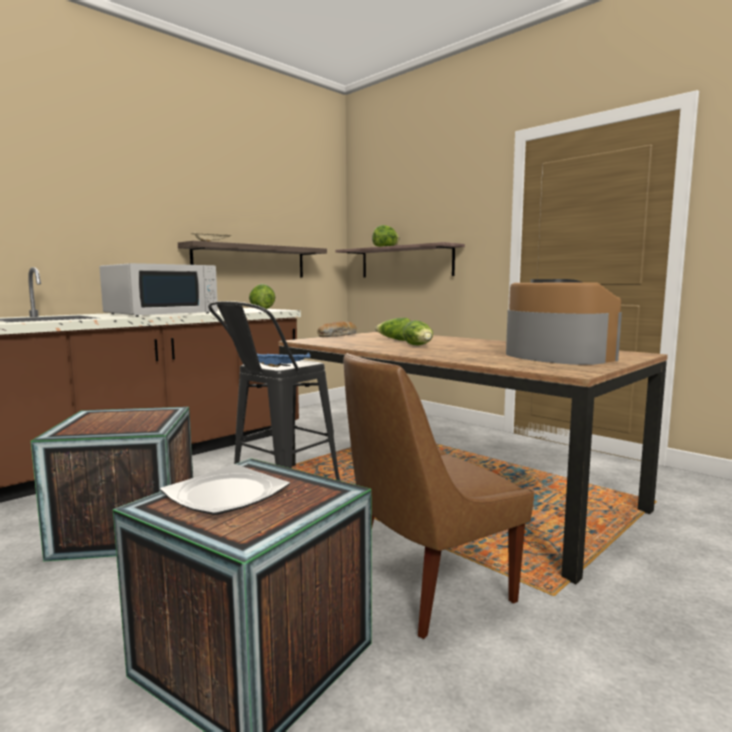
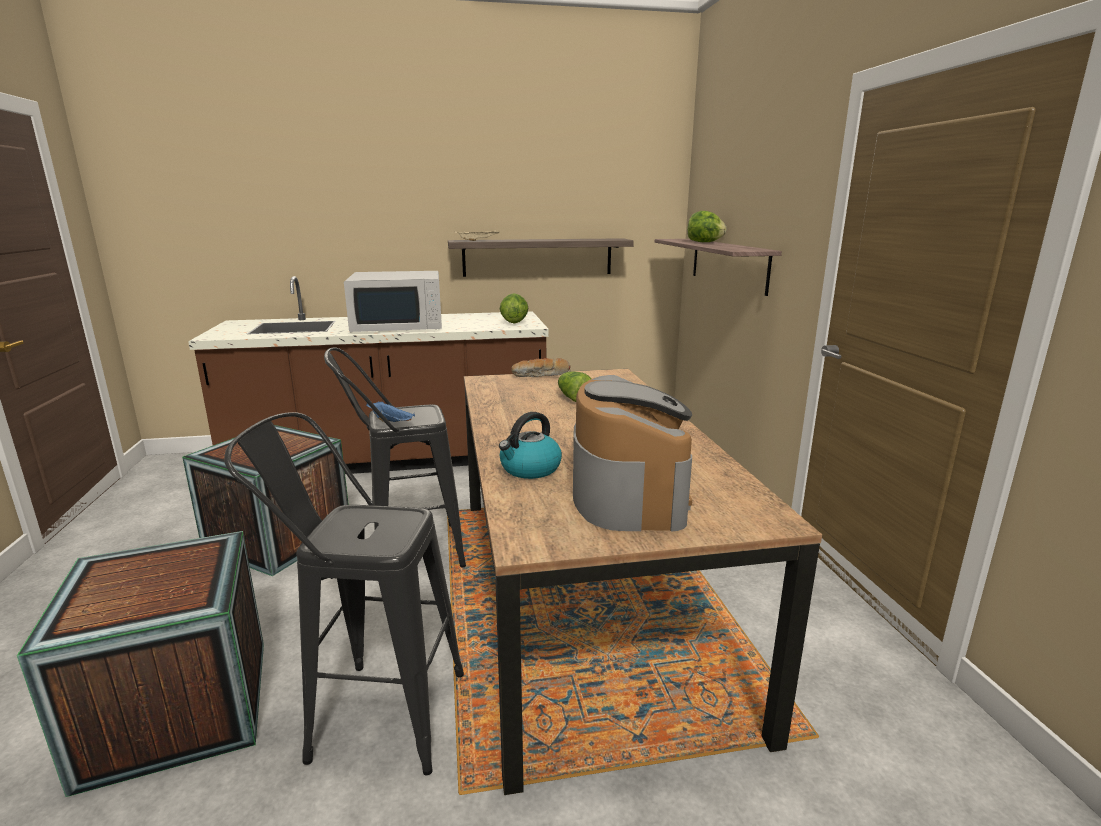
camera: 35 degrees right, 10 degrees up
(227, 494) = (147, 572): plate -> none
(419, 346) = (555, 421): lettuce -> none
(425, 588) = (372, 713): brown chair -> black stool
(476, 358) = (530, 469): none -> kettle

